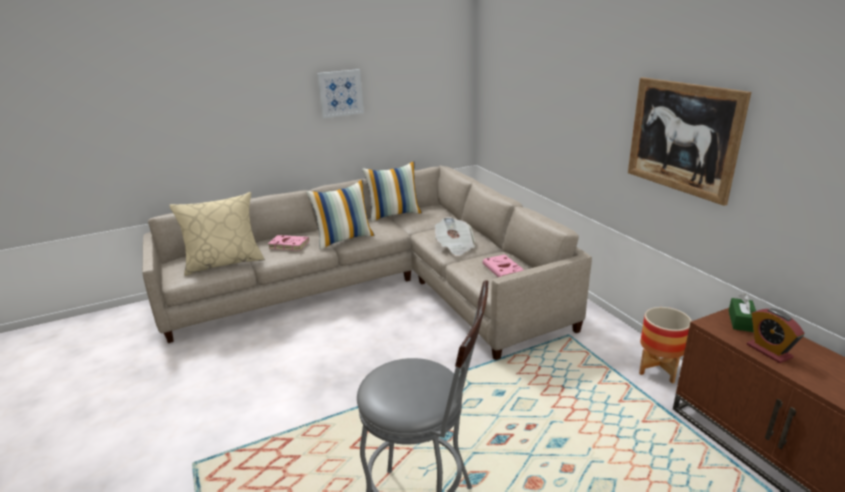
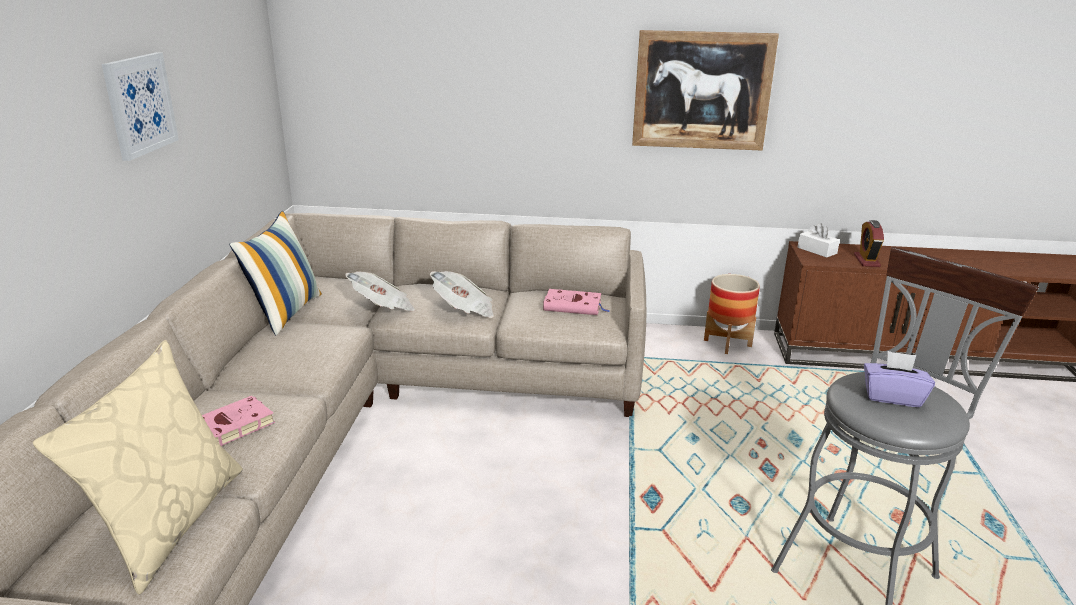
camera: 60 degrees left, 0 degrees up
(344, 239) = (296, 374): pillow -> none
(404, 381) = (892, 397): none -> purple tissue box
(427, 229) = (383, 308): none -> newspaper
(741, 321) = (817, 250): green tissue box -> white tissue box
(769, 351) = (866, 260): alarm clock -> alarm clock turned 90 degrees clockwise

